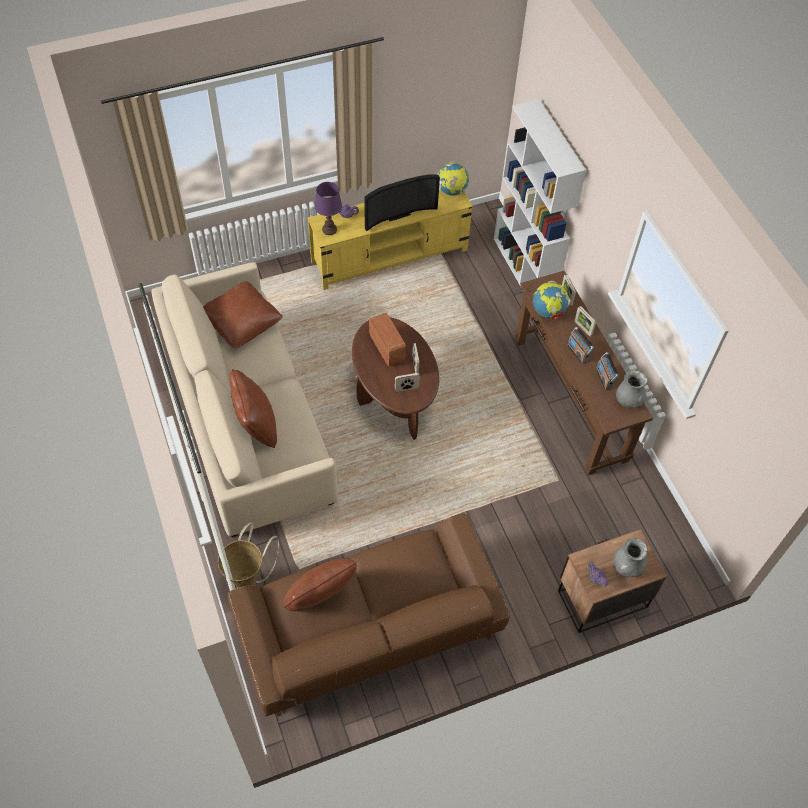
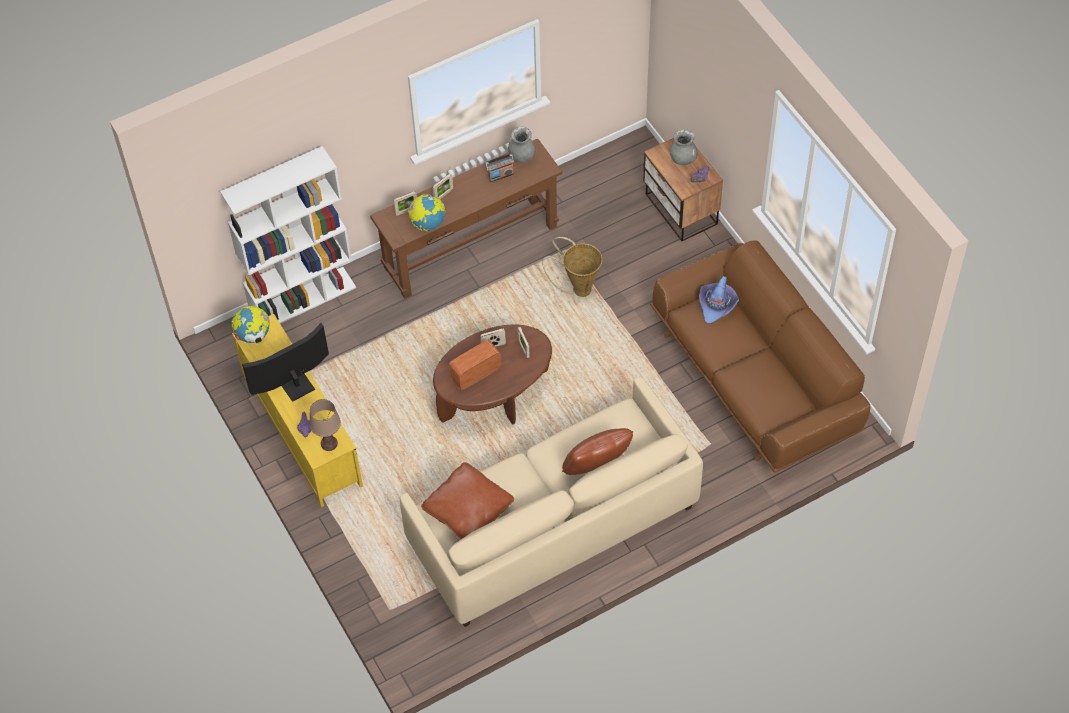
camera: 95 degrees left, 0 degrees up
(249, 580) = (732, 482): basket -> basket (578, 288)
(320, 598) = (763, 382): brown pillow -> none
(329, 229) = (329, 443): purple table lamp -> brown table lamp
(397, 213) = (295, 382): television -> television turned 90 degrees counterclockwise
(429, 572) = (717, 305): none -> purple hat
(577, 352) = (474, 197): radio -> none

